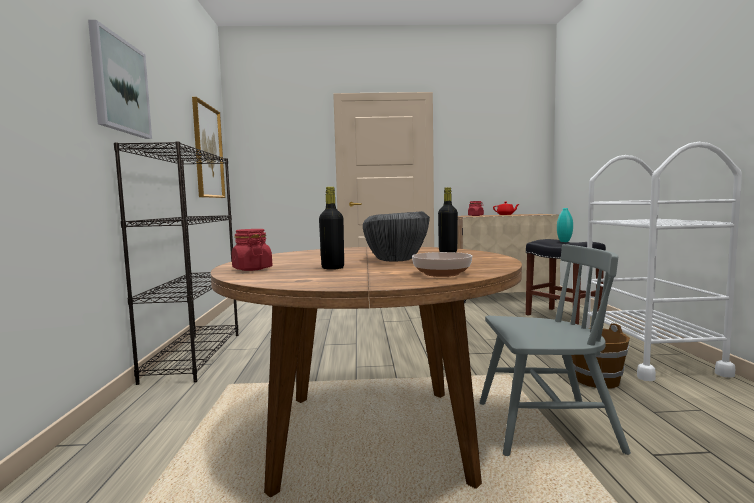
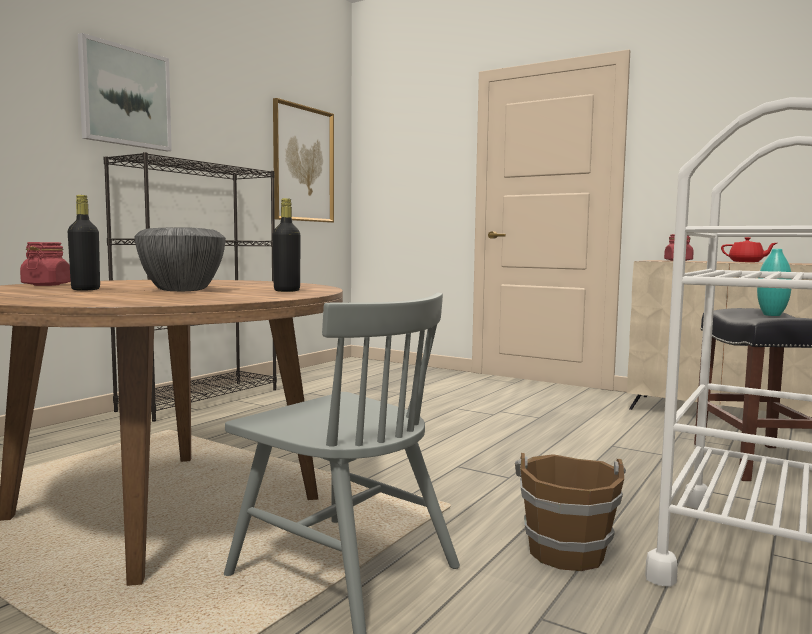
camera: 35 degrees right, 0 degrees up
(441, 274) = (91, 300): bowl -> none

